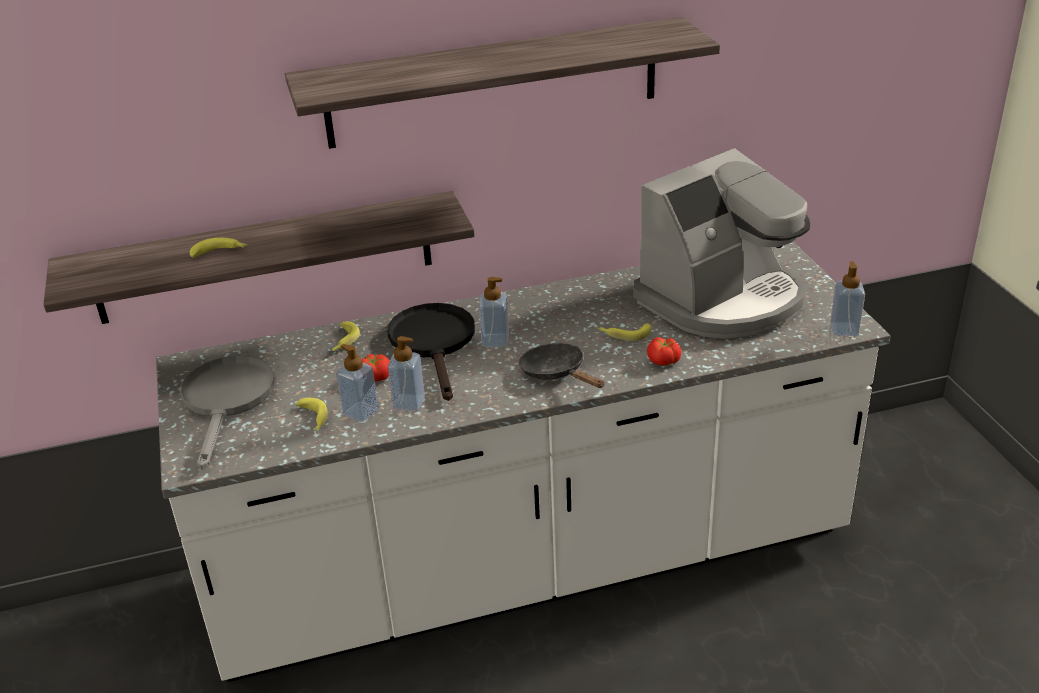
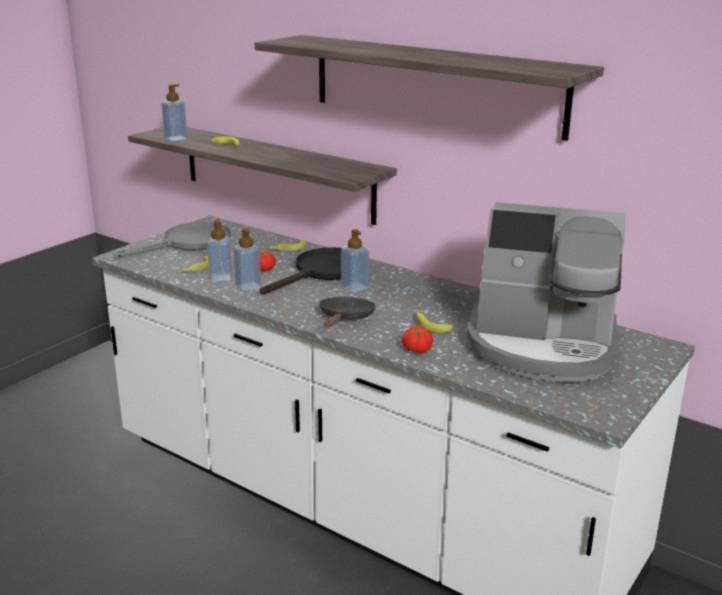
camera: 50 degrees right, 10 degrees down
(844, 329) = (590, 412): soap dispenser -> soap dispenser (176, 138)

